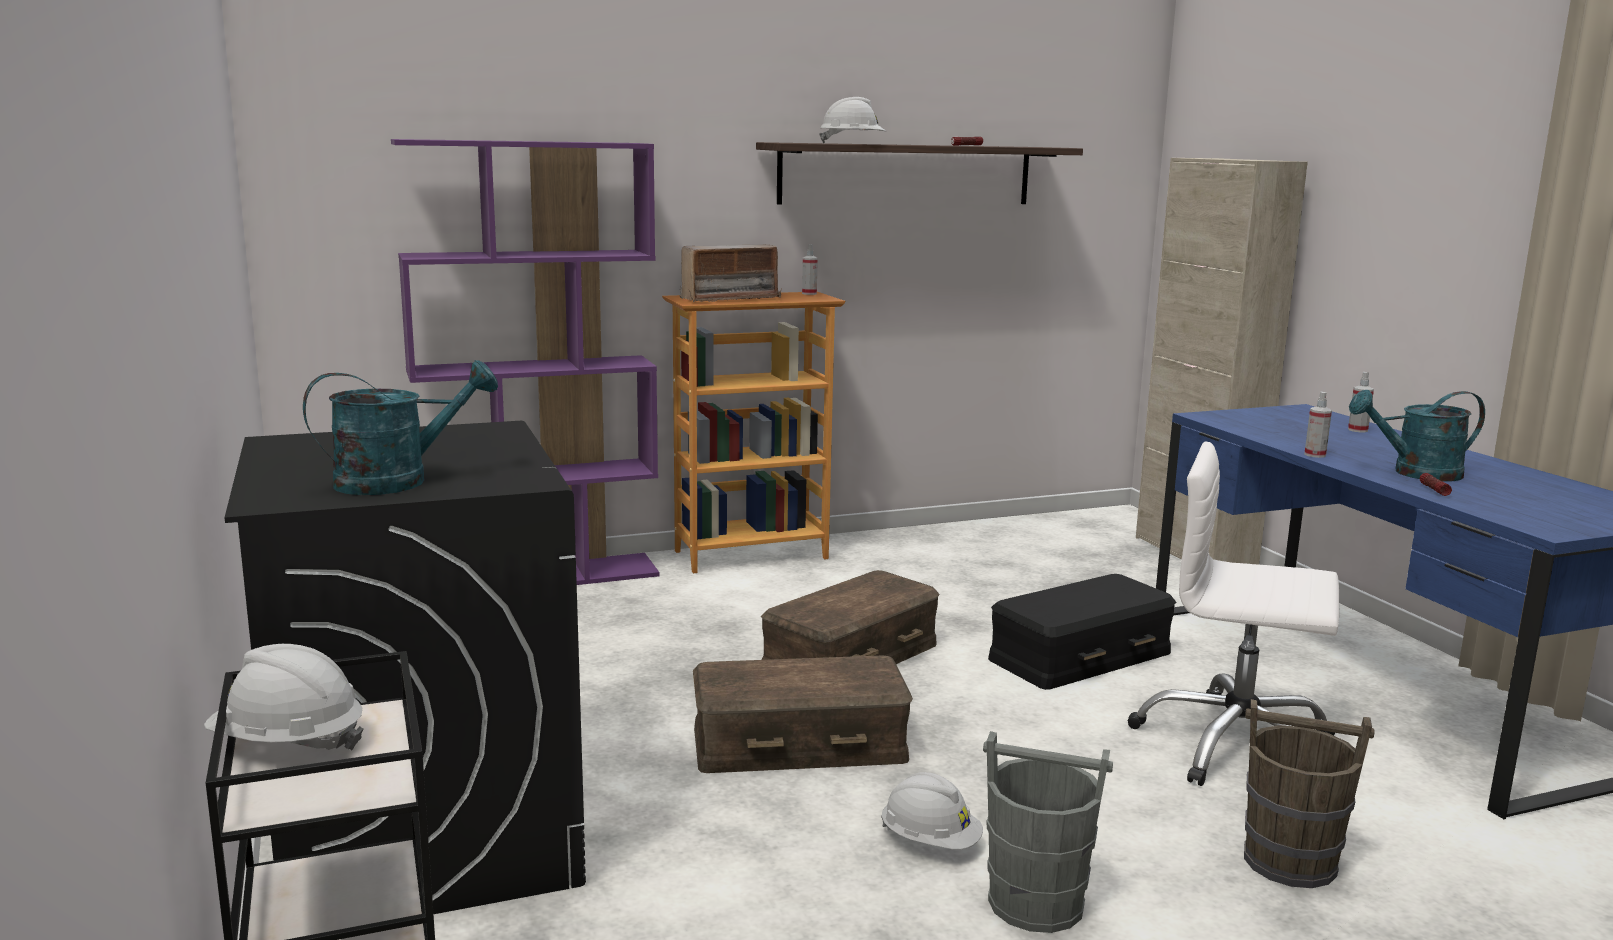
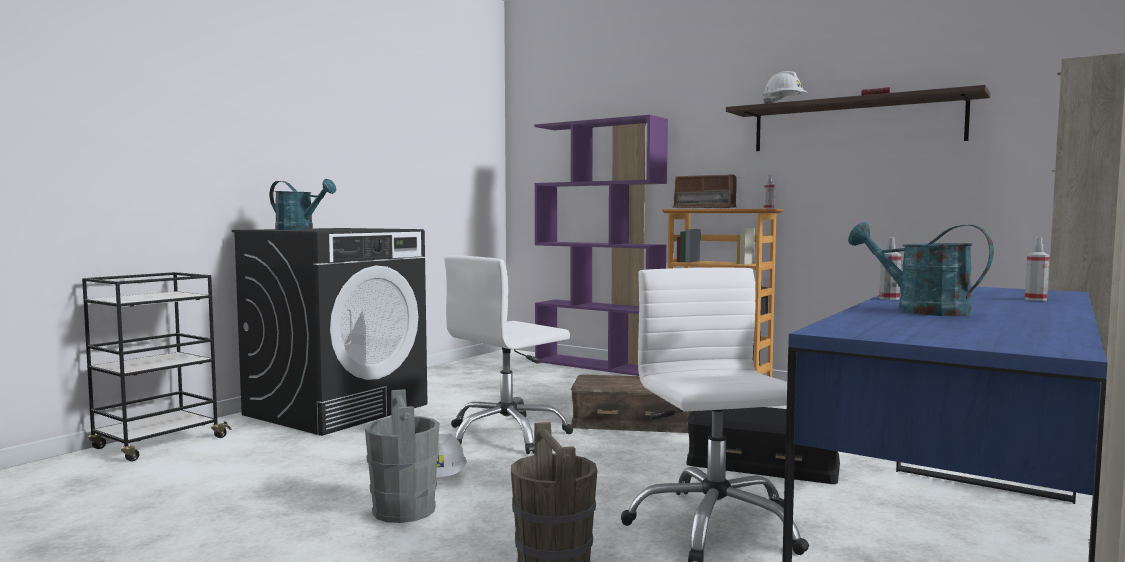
camera: 55 degrees right, 10 degrees down
(288, 744) = (158, 294): white hard hat -> none
(799, 744) = (507, 435): brown storage box -> white office chair
(1434, 490) = (873, 314): flashlight -> none

